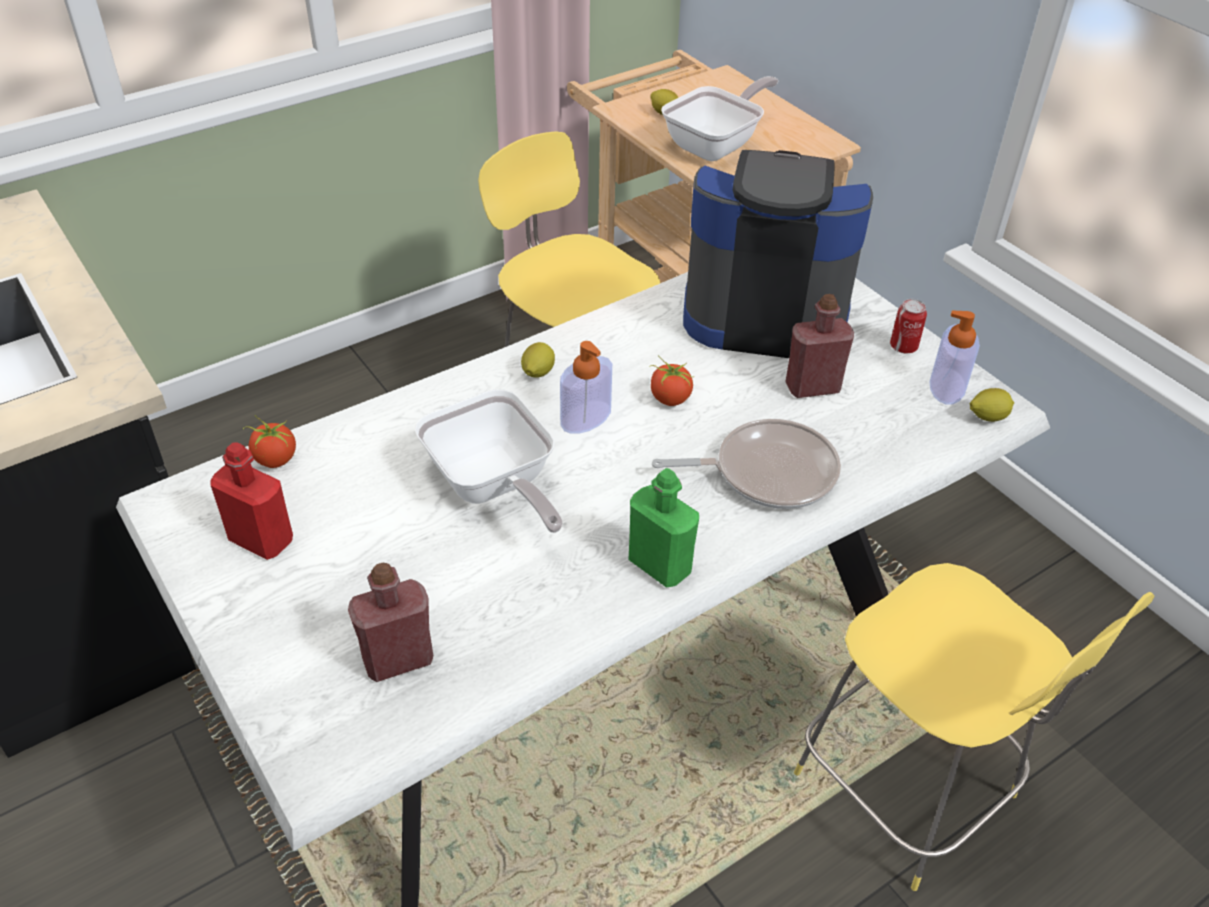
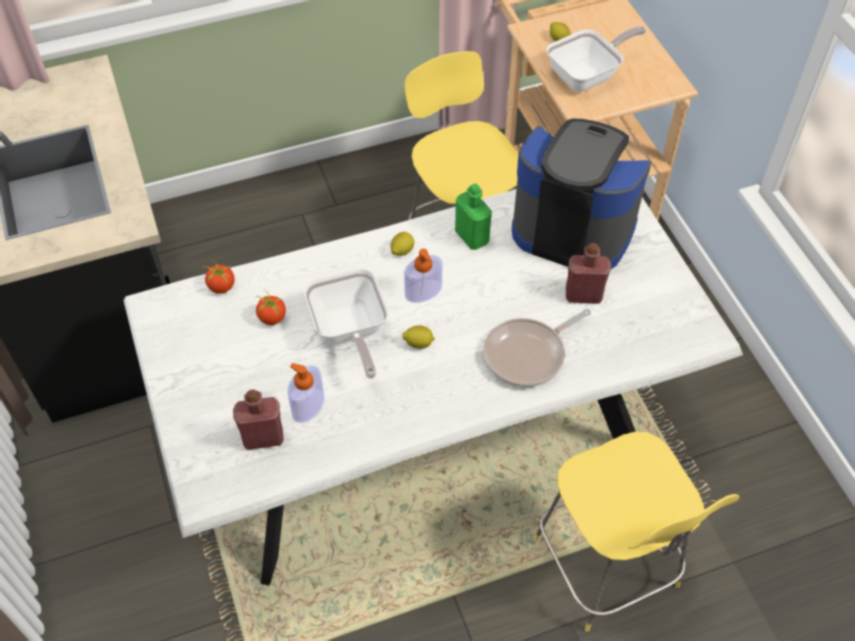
camera: 15 degrees right, 10 degrees up
(261, 540) = (202, 342): red bottle -> none
(660, 565) = (436, 407): green bottle -> green bottle (472, 237)
(670, 398) = (483, 287): tomato -> tomato (272, 318)
(767, 472) = (528, 354): frying pan -> frying pan turned 135 degrees clockwise
(903, 347) = (660, 274): can -> none
(947, 386) = (678, 311): soap dispenser -> soap dispenser (308, 406)
(987, 417) = (696, 340): lemon -> lemon (418, 343)

